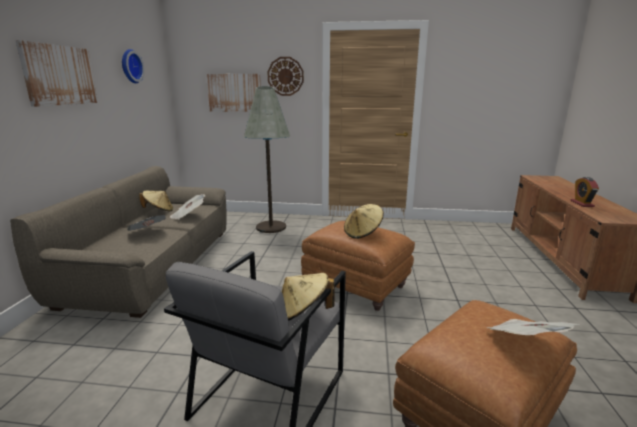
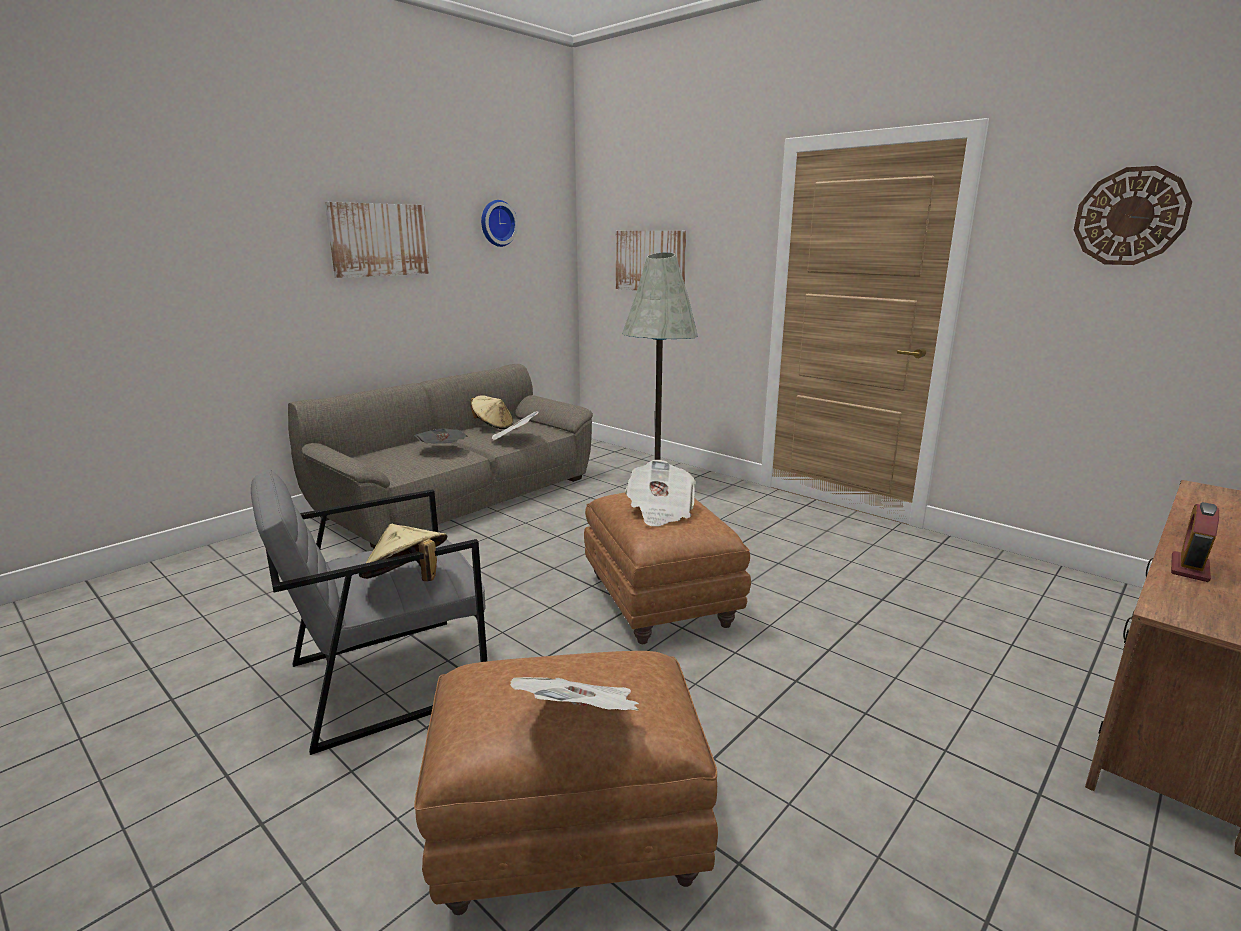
camera: 35 degrees right, 0 degrees up
(285, 76) = (722, 235): wall clock -> wall clock (1130, 216)
(363, 233) = (660, 511): beige hat -> newspaper

